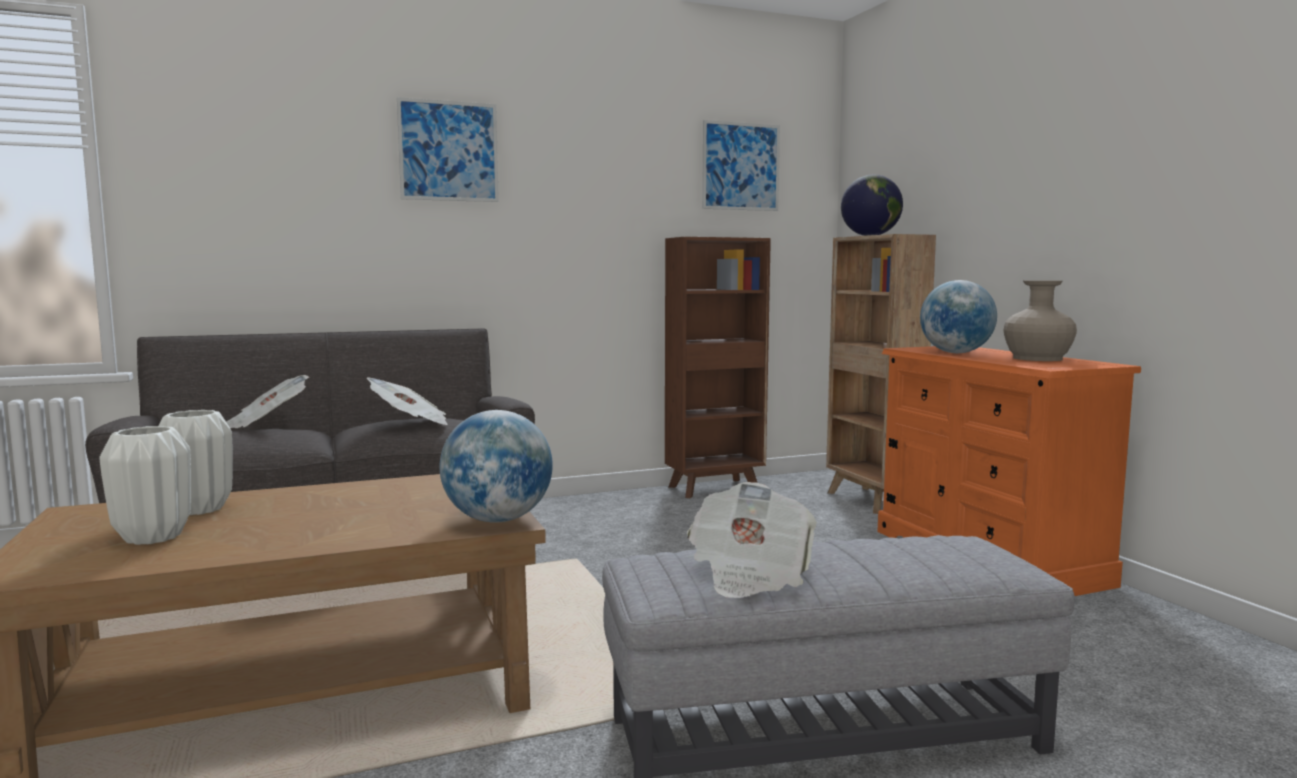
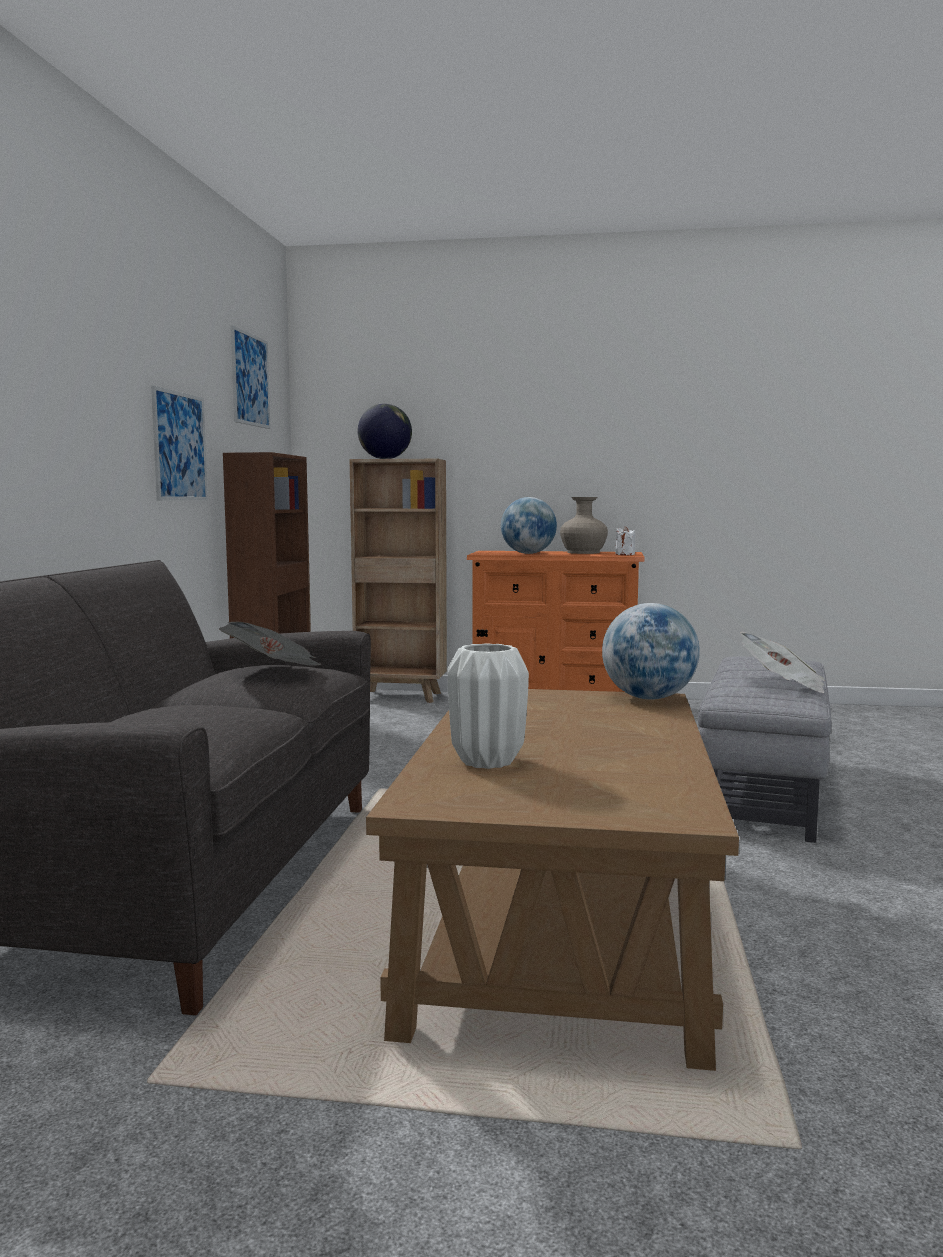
camera: 60 degrees left, 0 degrees up
(154, 537) = (587, 775): white vase -> none
(266, 424) = (134, 708): newspaper -> none
(448, 151) = (76, 321): picture -> picture (180, 446)
(1056, 366) = (625, 554): none -> white candle

